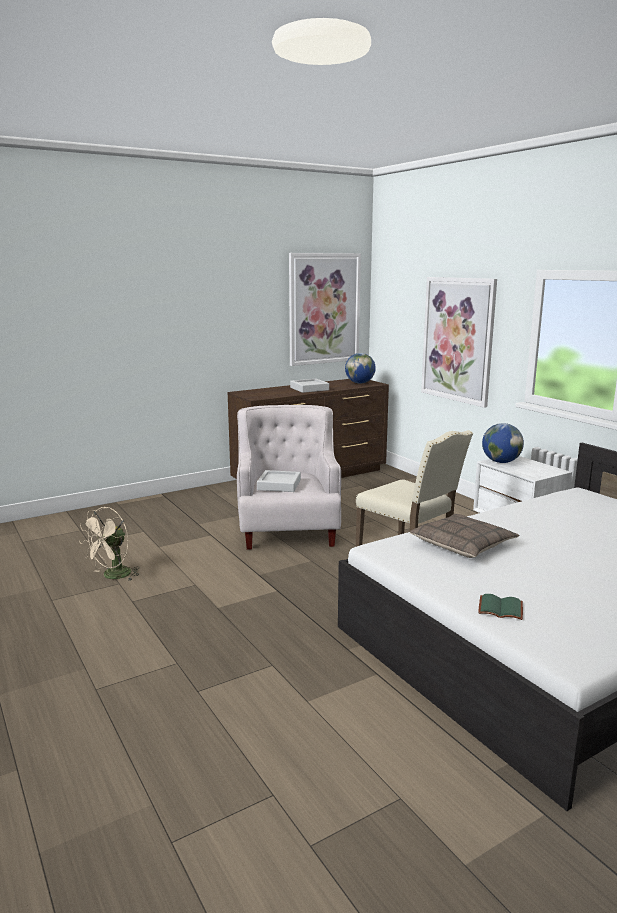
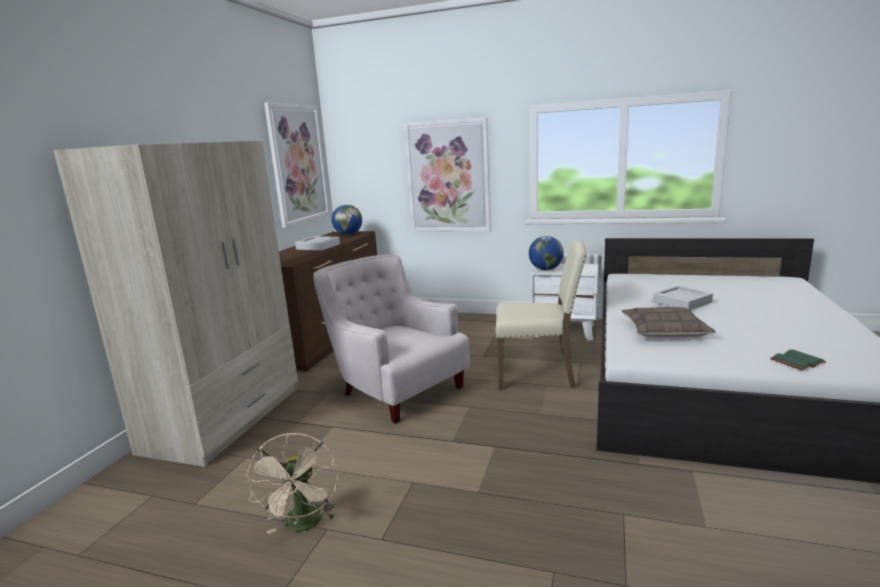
camera: 40 degrees left, 0 degrees up
(167, 506) = (225, 418): none -> beige wardrobe
(279, 485) = (401, 343): grey tray -> grey tray (682, 302)

